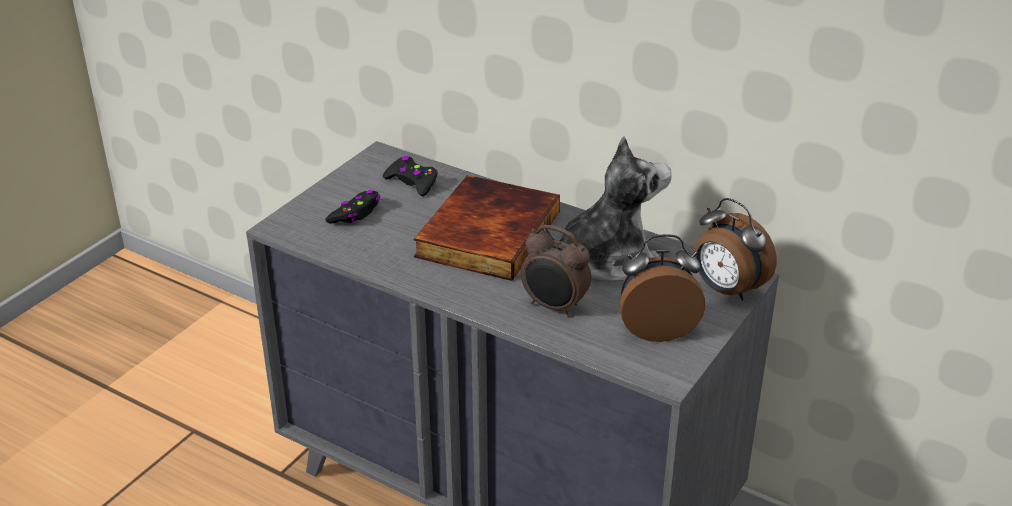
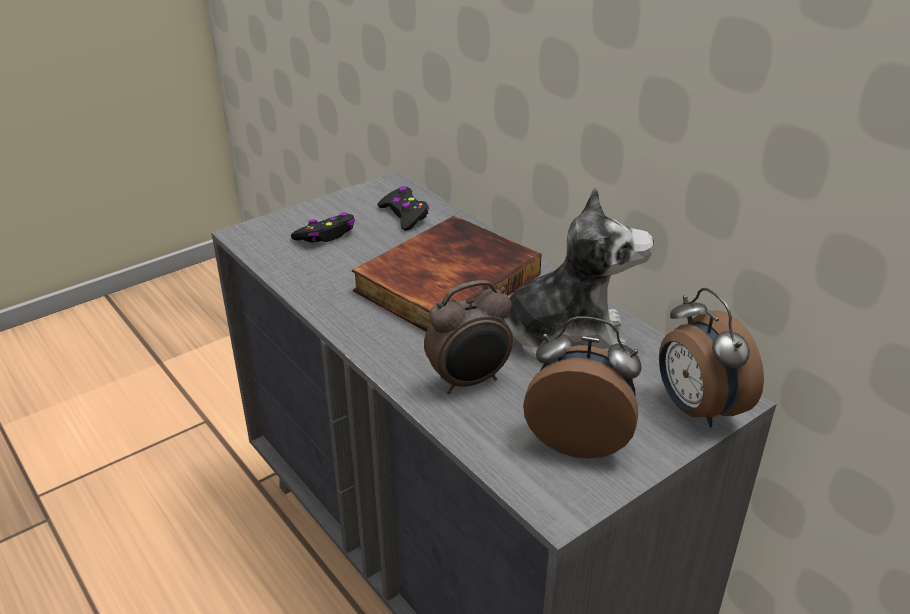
camera: 20 degrees right, 0 degrees up
(554, 307) = (469, 381): alarm clock -> alarm clock turned 75 degrees counterclockwise

